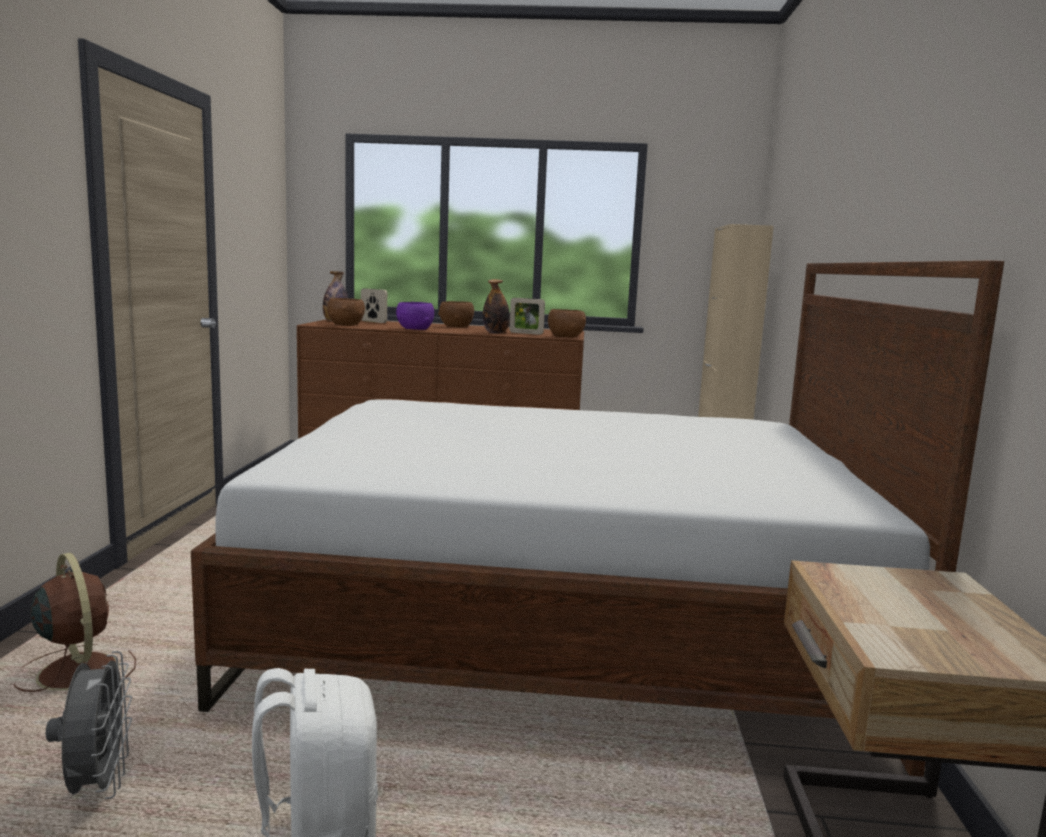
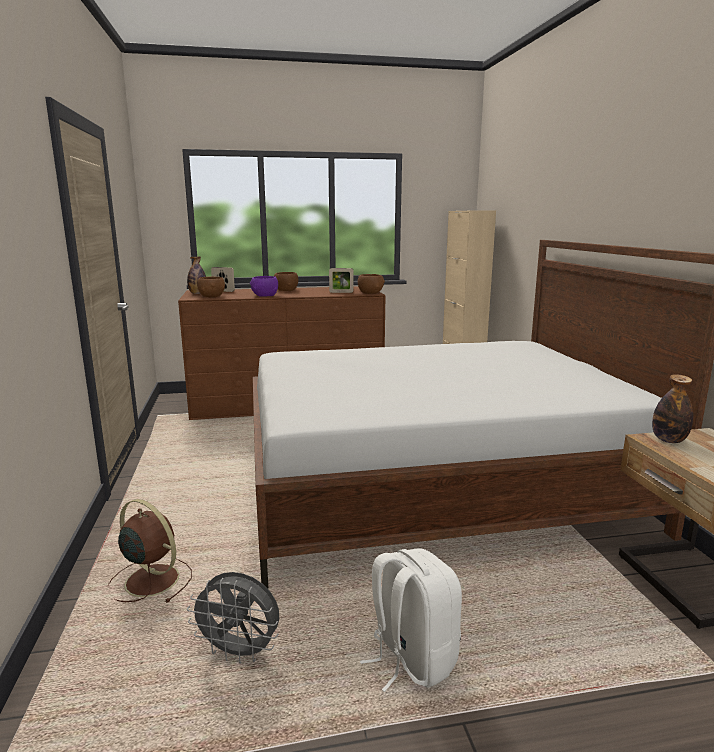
camera: 15 degrees left, 5 degrees up
(98, 786) = (240, 652): grey fan -> grey fan turned 135 degrees clockwise
(495, 333) = (322, 294): bottle -> bottle (668, 440)

